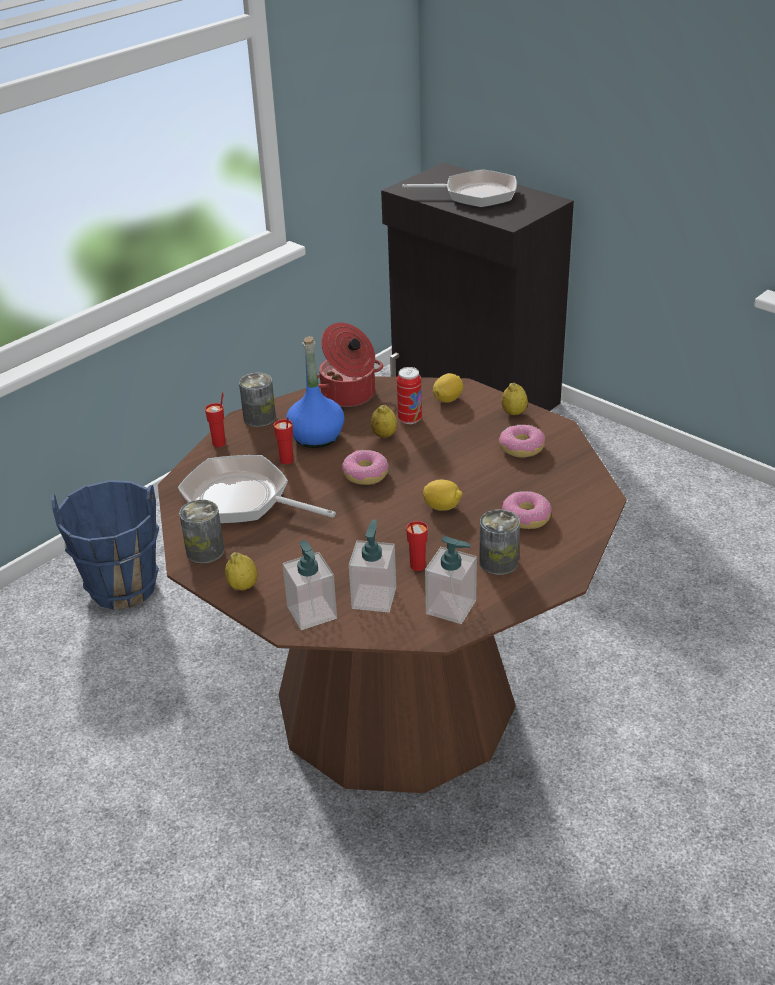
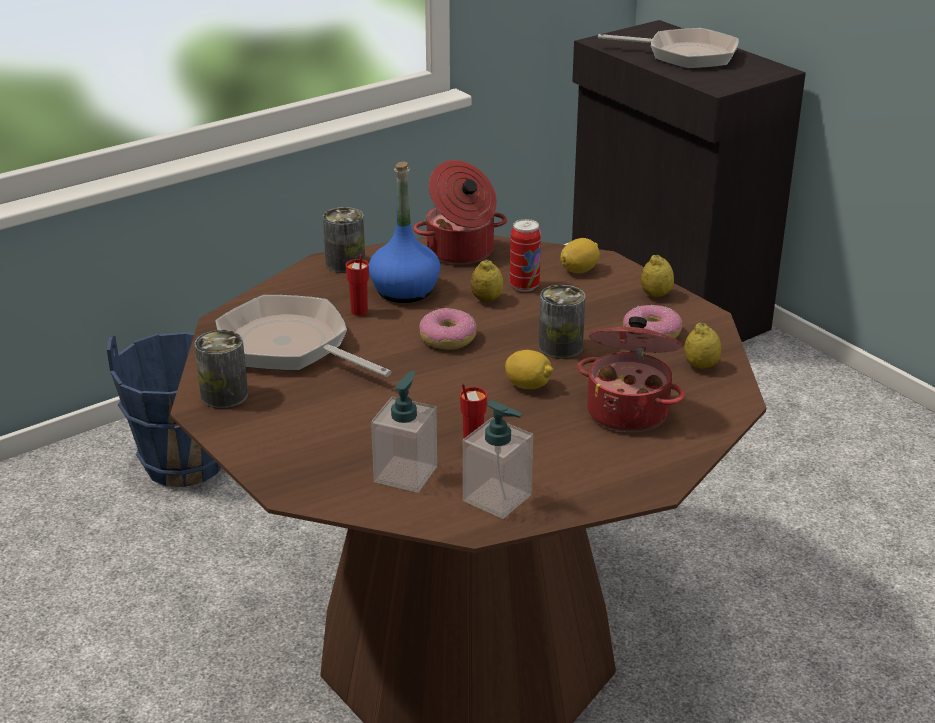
camera: 10 degrees right, 5 degrees down
(219, 443) = (288, 284): red cup -> none
(243, 586) = (253, 439): lemon -> lemon (701, 366)
(312, 613) = (324, 480): soap dispenser -> none
(498, 562) = (575, 456): can -> can (560, 347)
(526, 517) = (629, 411): donut -> cooking pot

